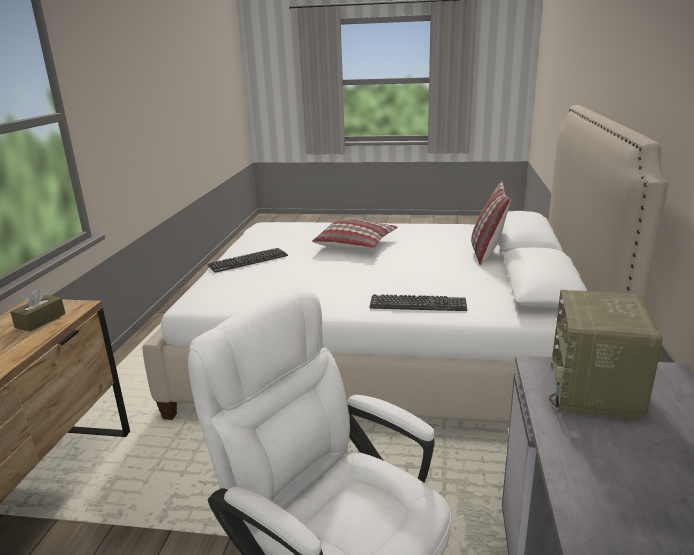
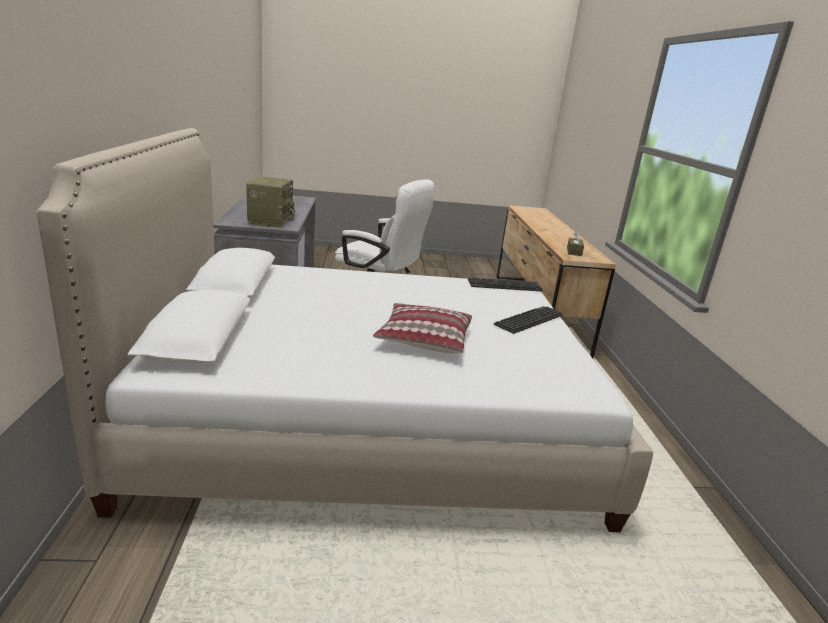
camera: 165 degrees right, 0 degrees up
(418, 304) = (346, 276): keyboard -> keyboard (504, 286)
(486, 252) = (259, 322): pillow -> none

